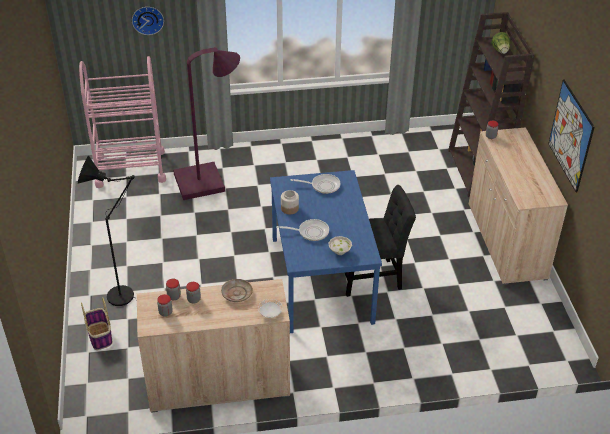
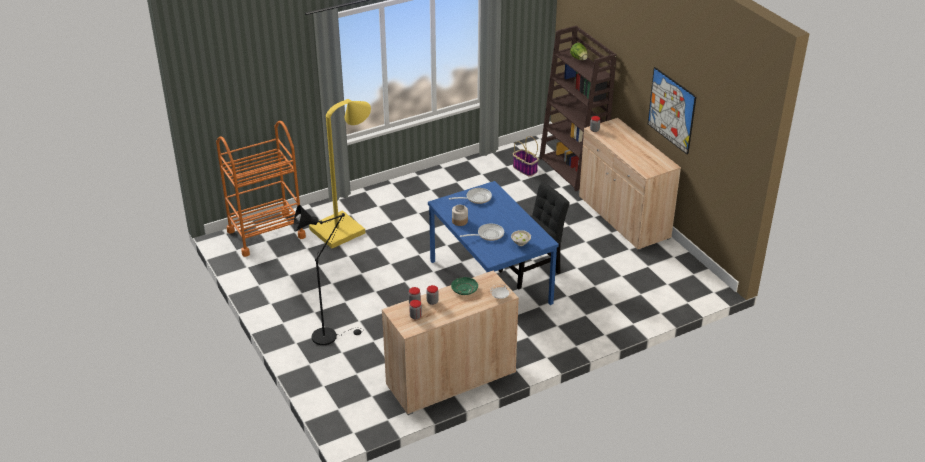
camera: 20 degrees left, 5 degrees down
(100, 336) = (326, 371): basket -> basket (525, 169)
(130, 169) = (266, 234): pink cart -> orange cart
(147, 19) = (272, 87): wall clock -> none
(207, 181) = (344, 228): purple floor lamp -> yellow floor lamp
(236, 294) = (464, 289): beige plate -> green plate

